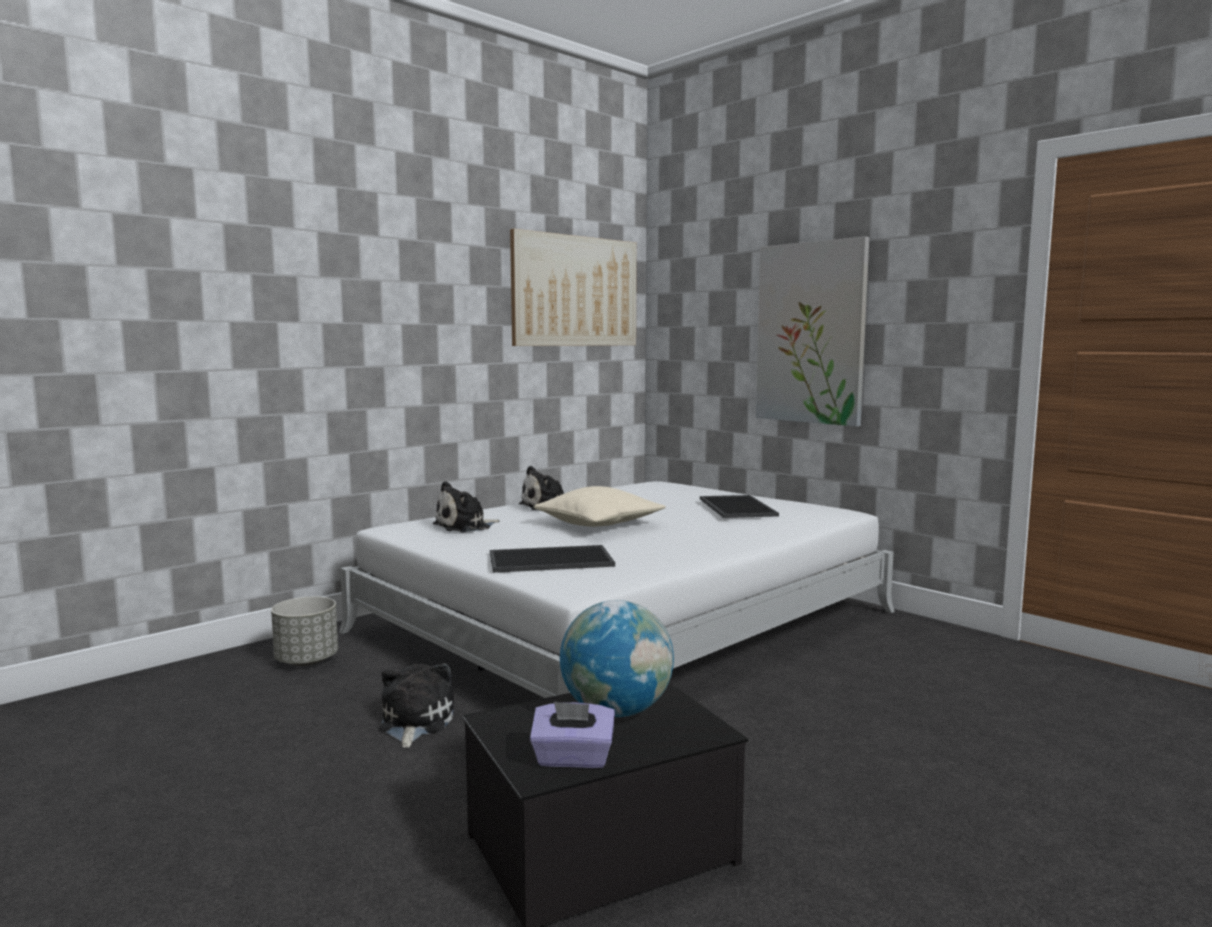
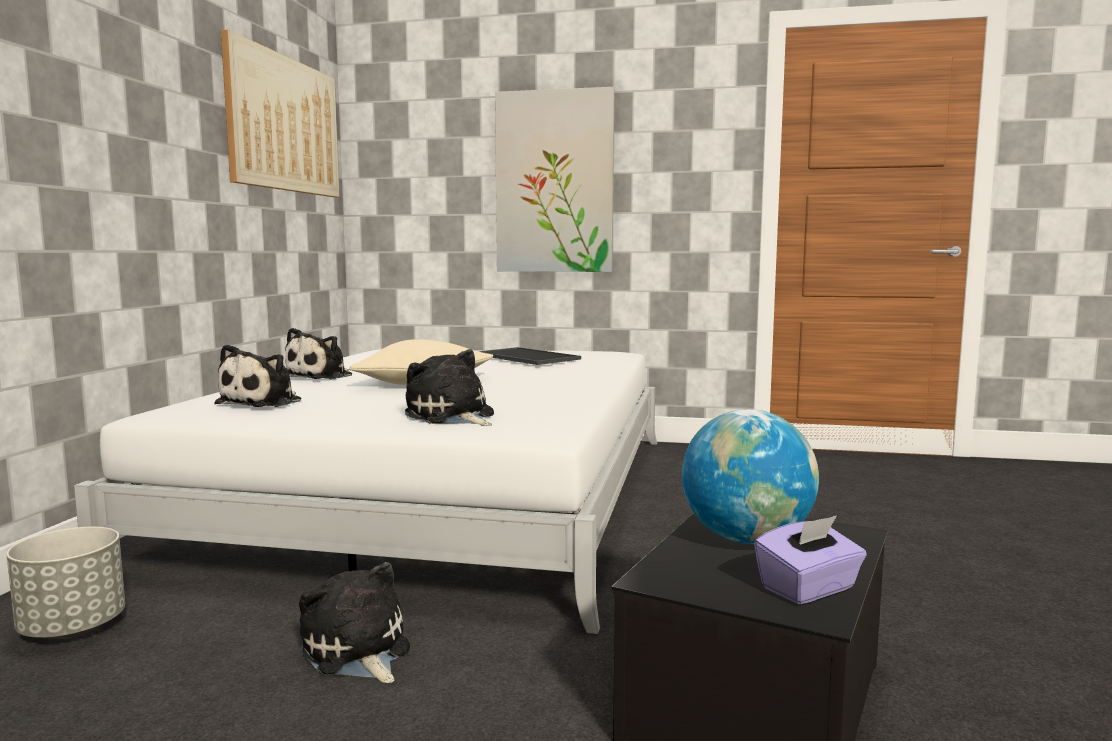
camera: 35 degrees left, 0 degrees up
(549, 560) = (451, 416): tray -> plush toy

